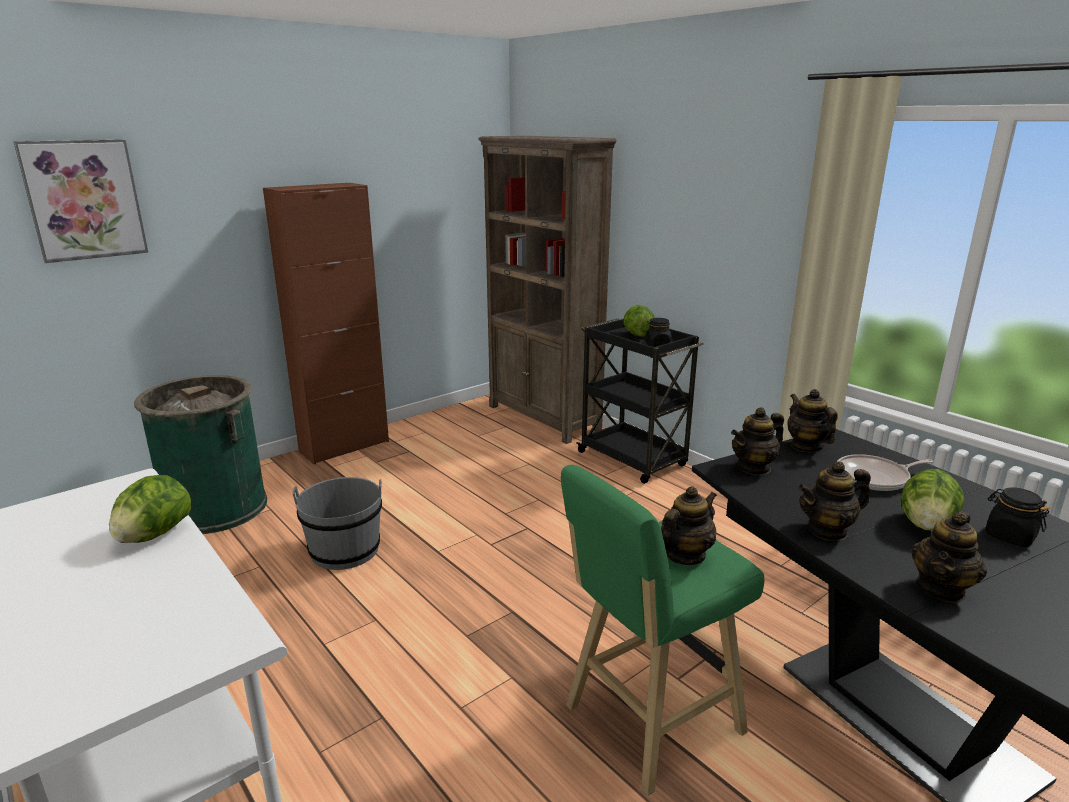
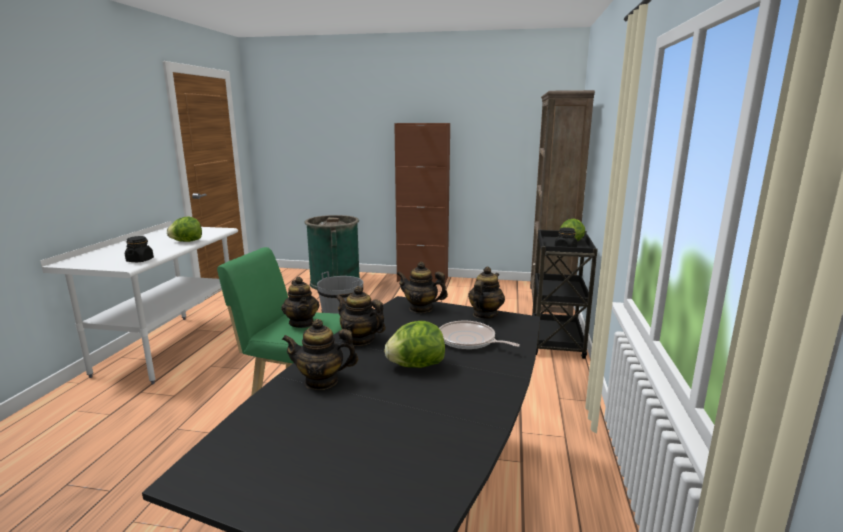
camera: 50 degrees right, 5 degrees down
(84, 200) = (320, 123): picture -> none
(685, 555) = (302, 323): teapot -> teapot turned 60 degrees clockwise
(1009, 536) = (442, 396): black jar -> black jar (140, 260)

